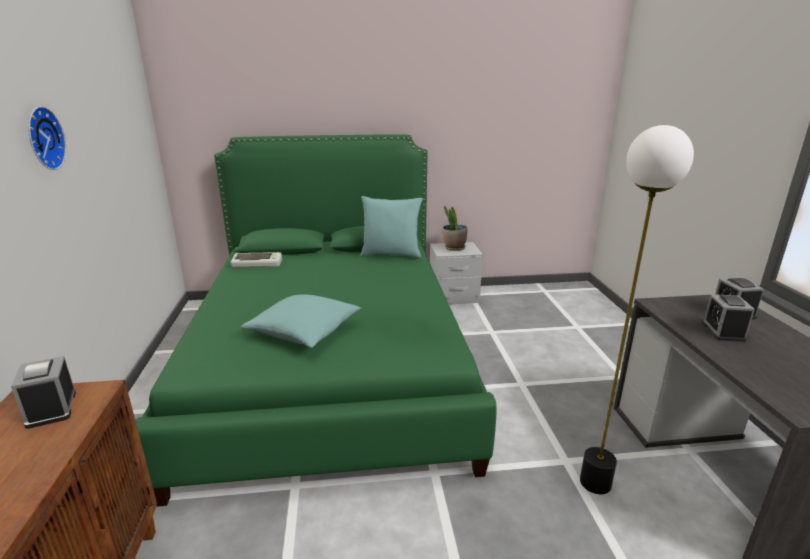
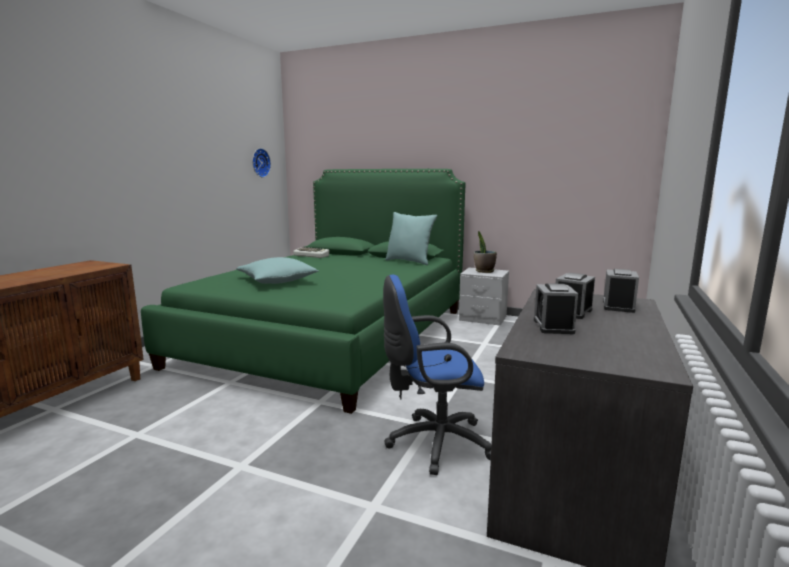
camera: 30 degrees right, 10 degrees down
(42, 138) = (171, 145): wall clock -> wall clock (259, 163)
(51, 409) = (87, 266): alarm clock -> alarm clock (553, 326)
(594, 482) = (433, 443): floor lamp -> blue office chair

